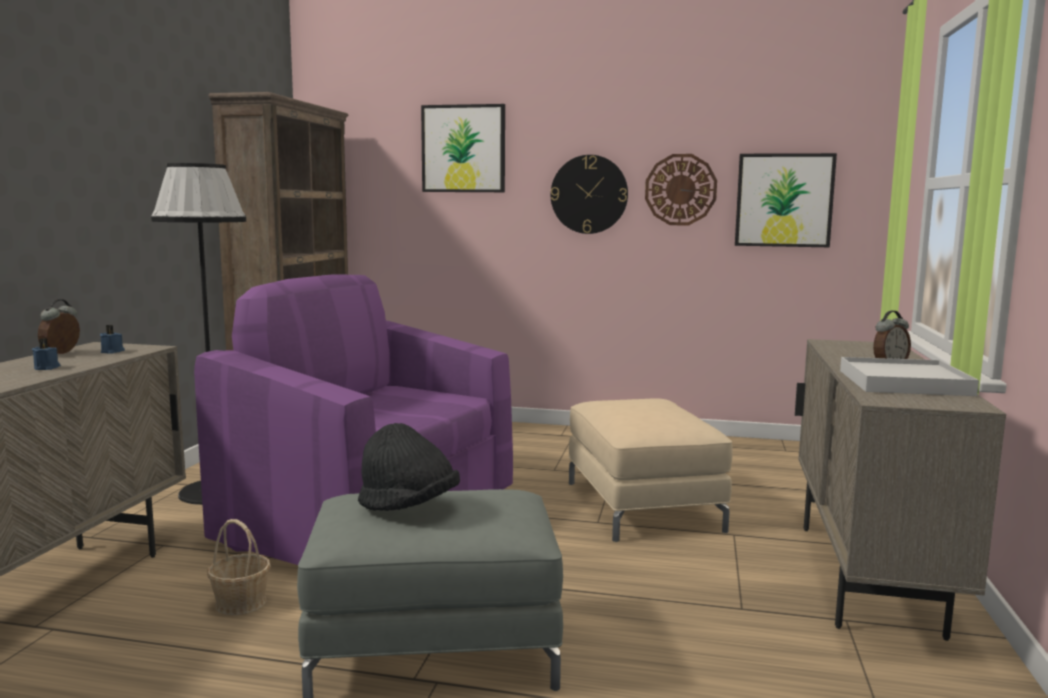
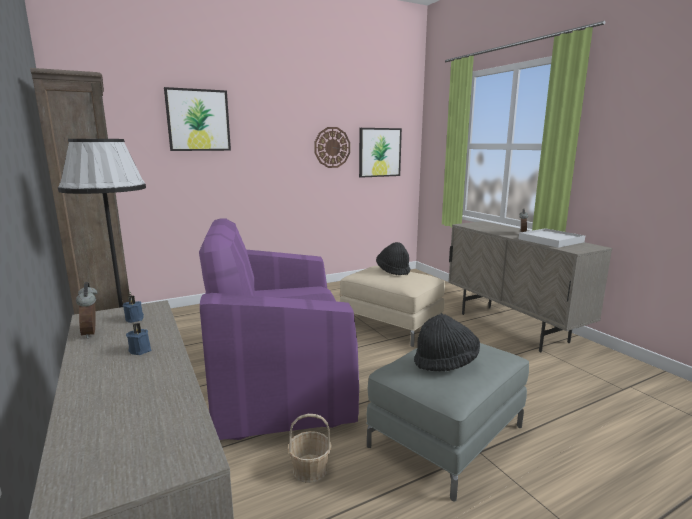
camera: 40 degrees left, 5 degrees up
(589, 194) = (283, 151): wall clock -> none
(654, 406) = (393, 270): none -> black hat

